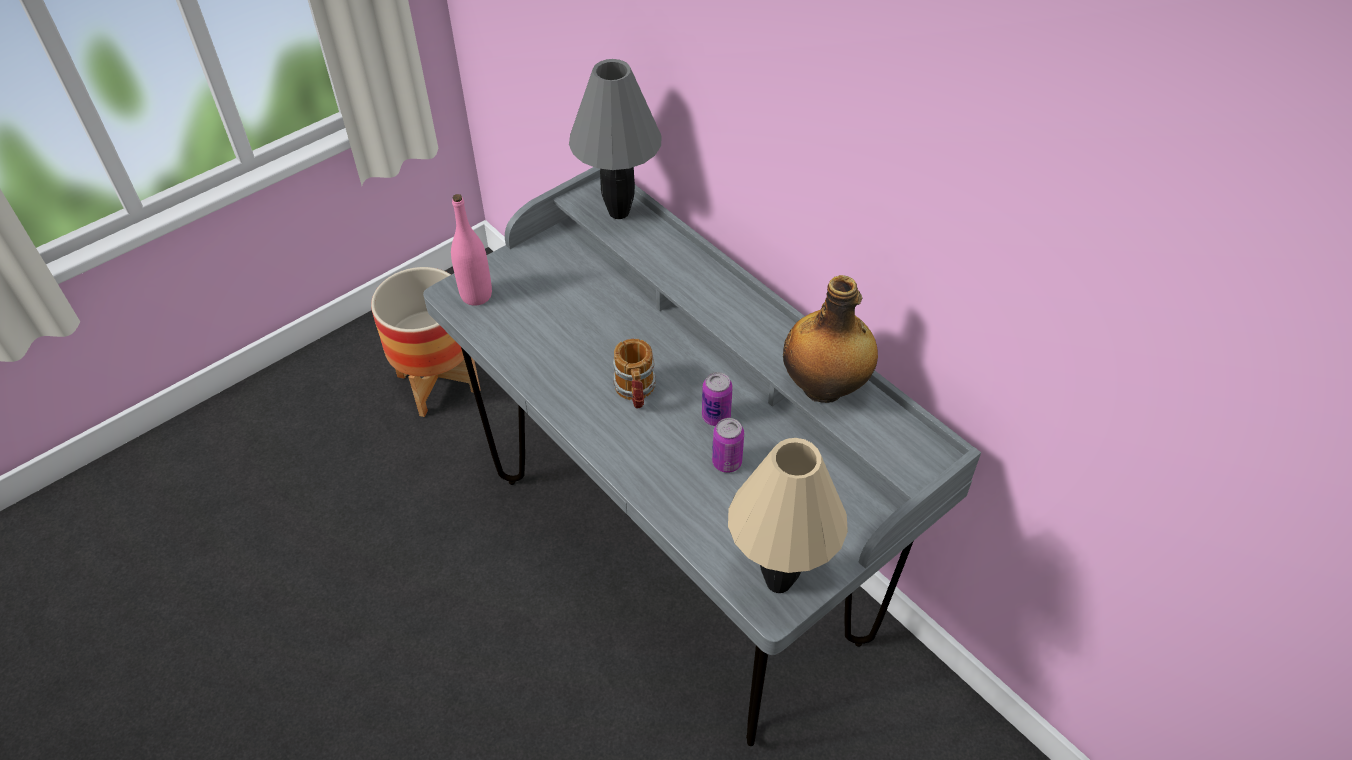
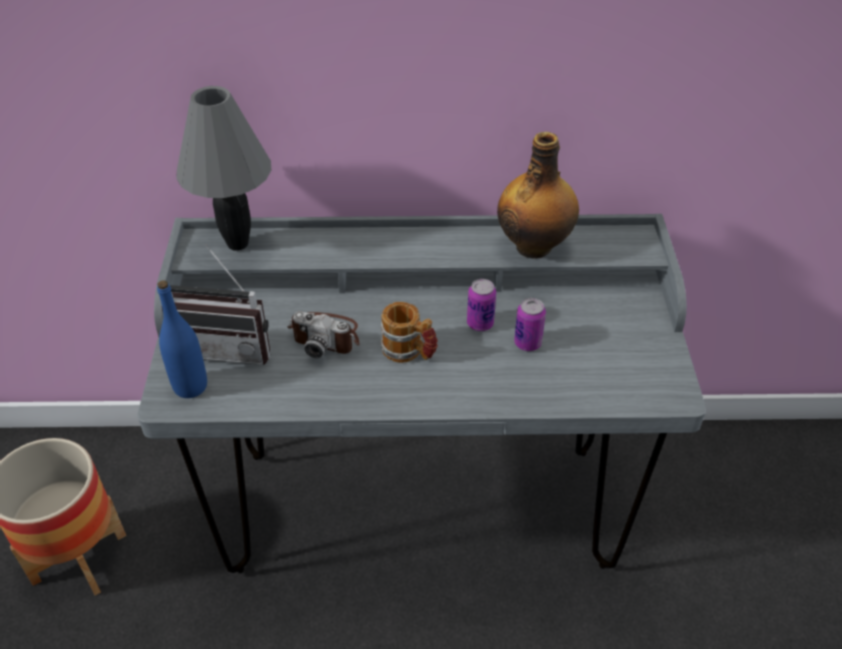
camera: 50 degrees left, 5 degrees down
(476, 295) = (190, 386): pink bottle -> blue bottle
(533, 286) = (228, 346): none -> radio
(601, 332) = (326, 336): none -> camera
(778, 583) = (658, 381): beige table lamp -> none

